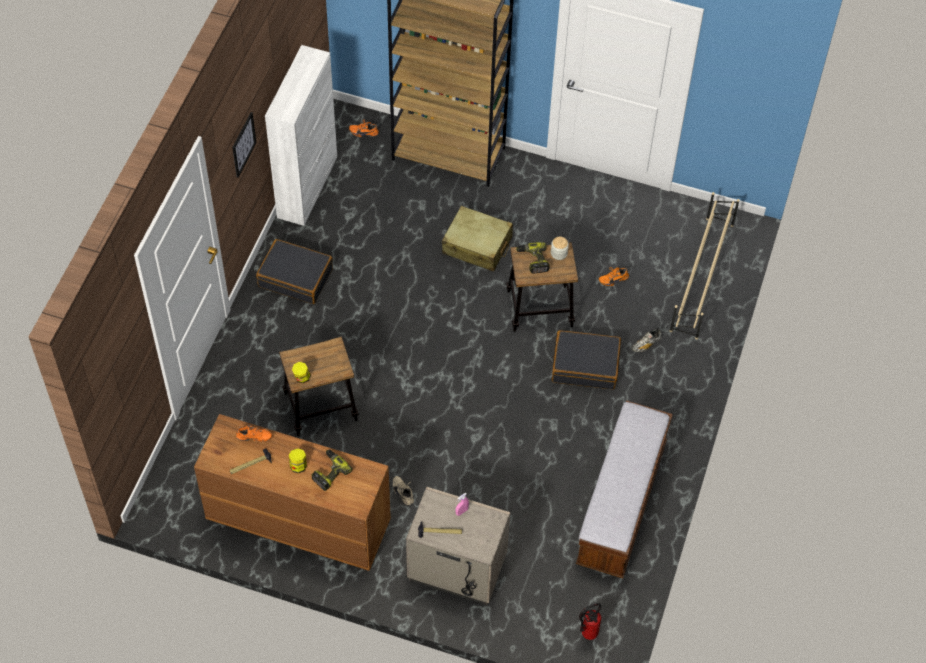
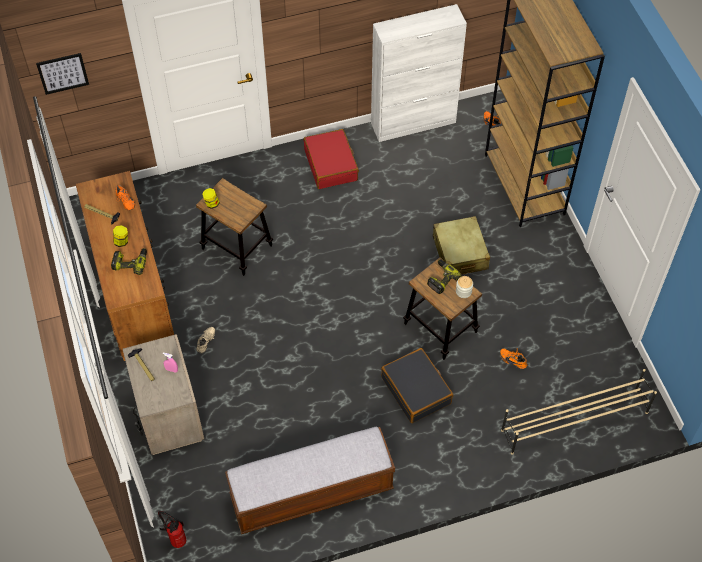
camera: 55 degrees right, 0 degrees up
(243, 144) = (331, 25): picture -> picture (63, 73)
(295, 277) = (331, 165): black suitcase -> red suitcase
(646, 344) = (473, 420): shoe -> none

